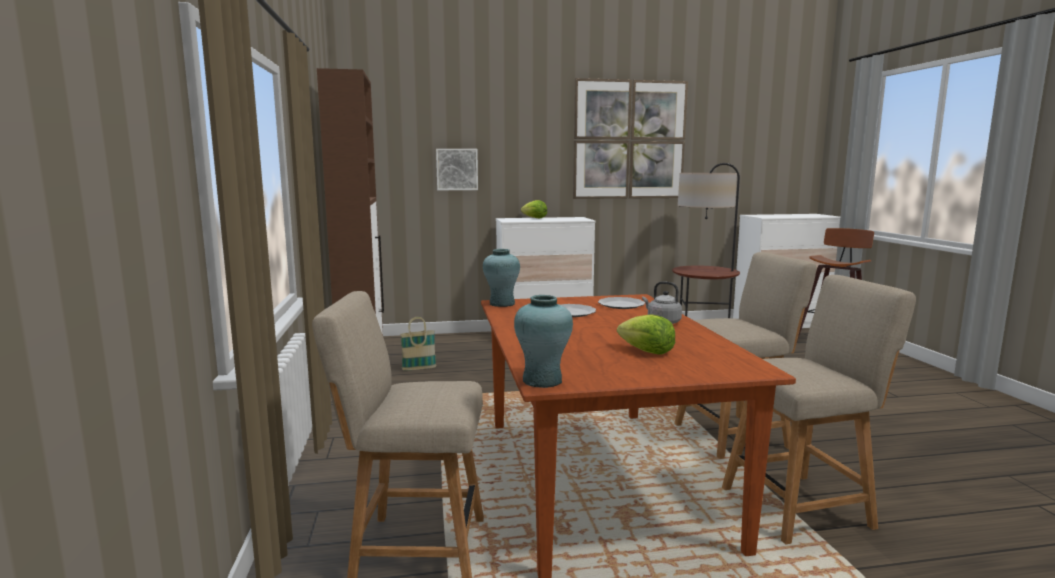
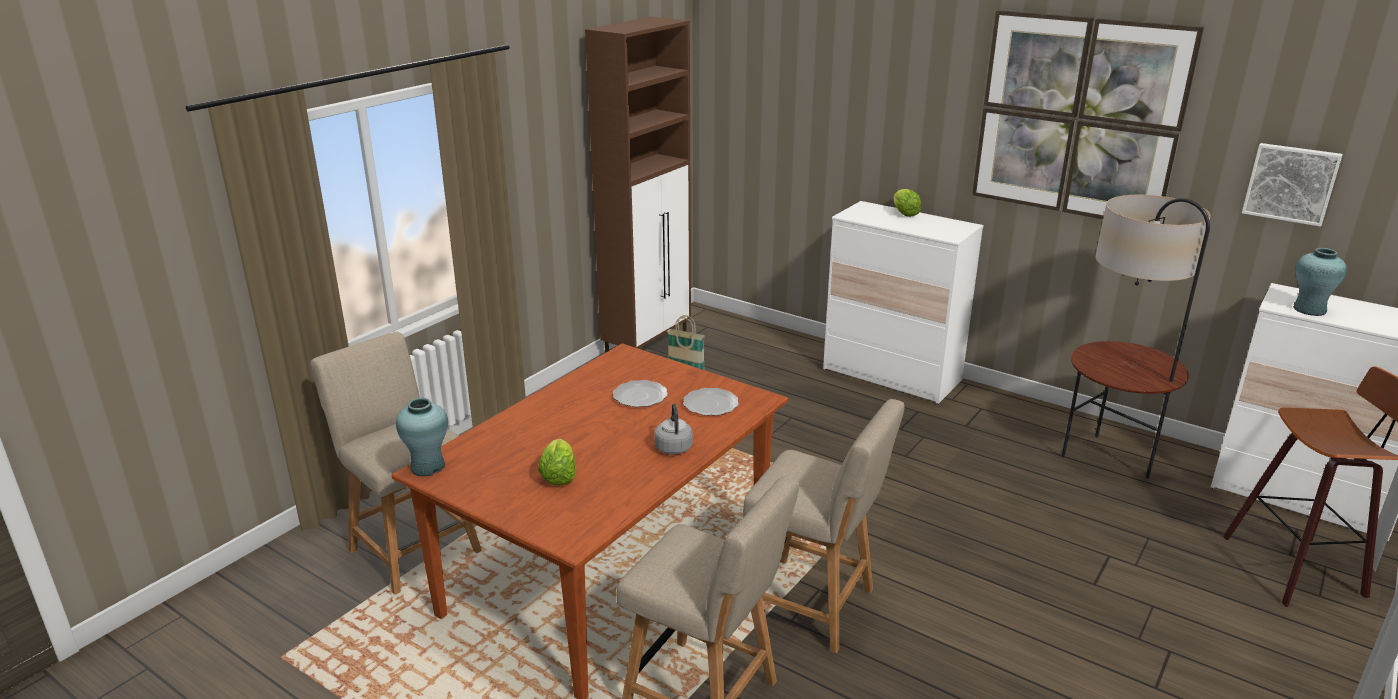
camera: 45 degrees right, 15 degrees up
(457, 169) = (821, 125): picture -> picture (1291, 183)
(502, 304) = (621, 357): turquoise vase -> turquoise vase (1309, 310)

